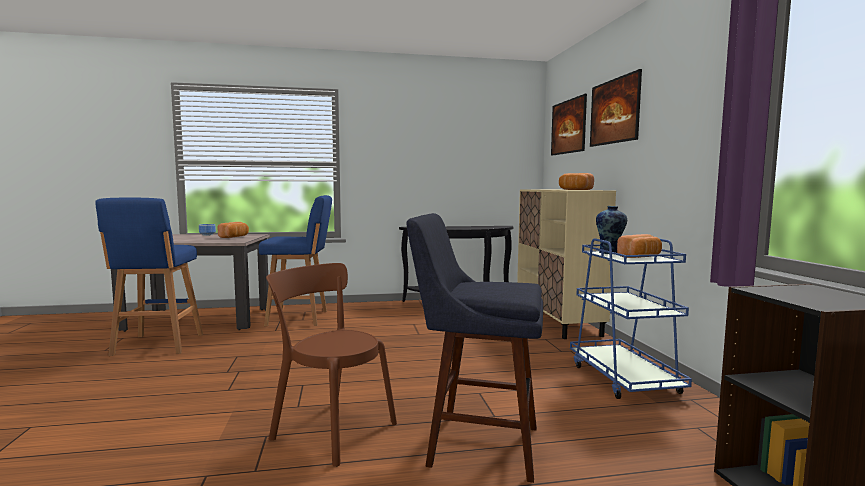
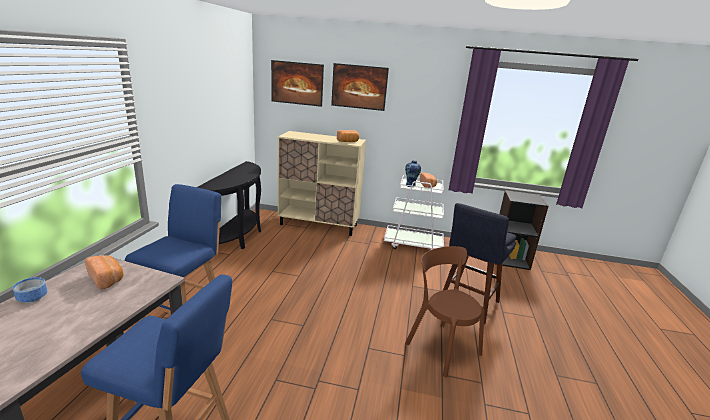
camera: 70 degrees left, 15 degrees up
(330, 429) = (440, 346): brown chair -> brown chair turned 90 degrees clockwise
(623, 378) = (413, 244): blue cart -> white cart

